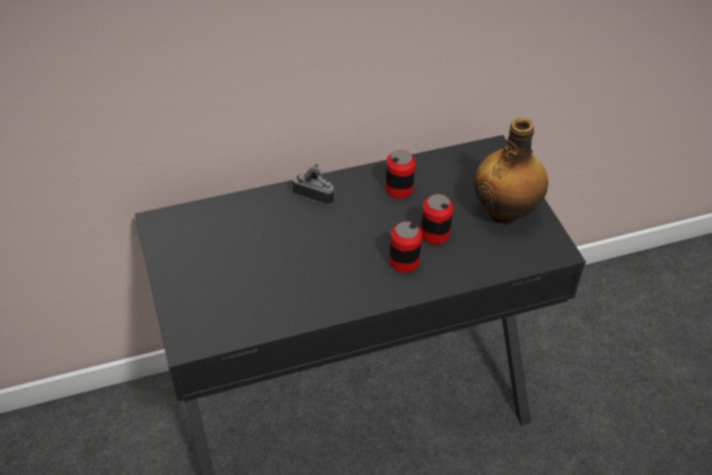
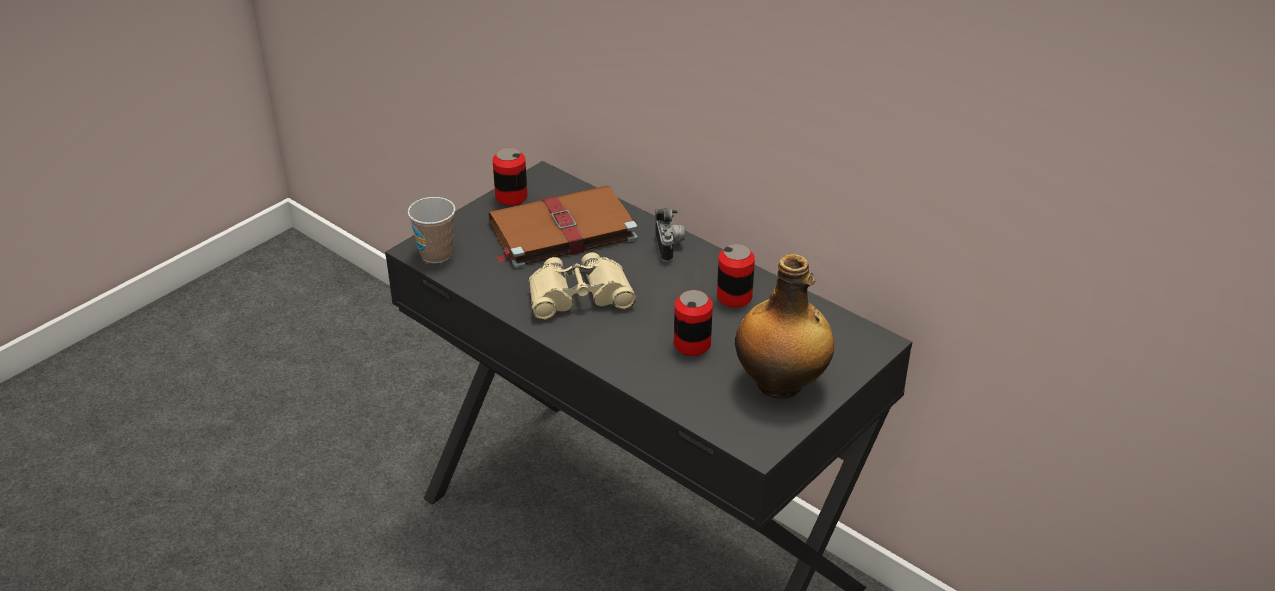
camera: 60 degrees right, 10 degrees down
(204, 333) = (436, 254): none -> cup
(242, 244) = (560, 231): none -> brown book
(332, 268) = (579, 295): none -> beige binoculars
(404, 262) = (631, 338): can -> can (511, 197)

